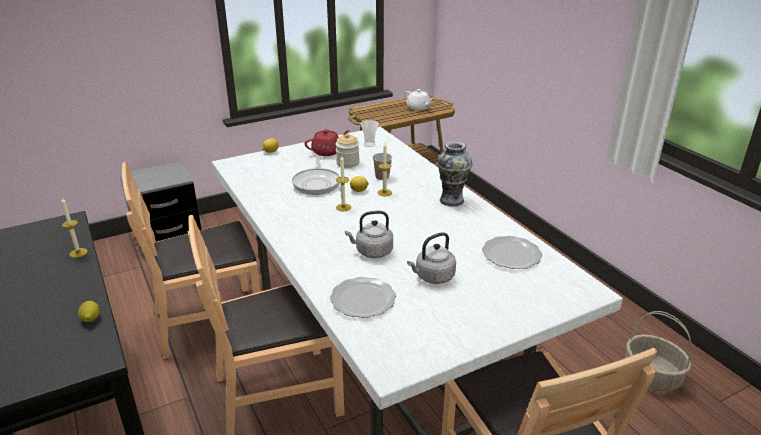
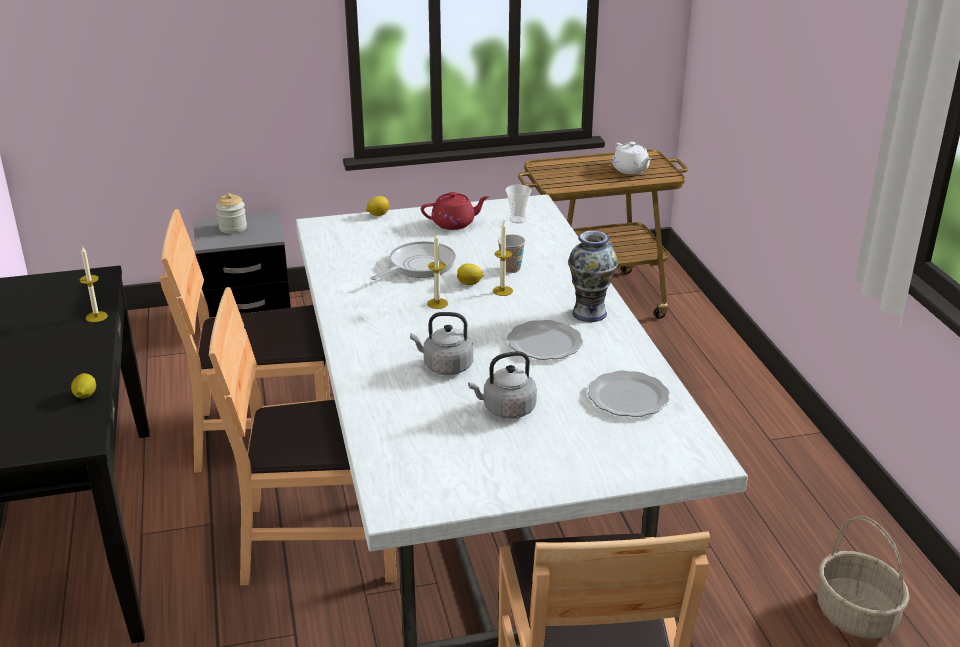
camera: 15 degrees right, 0 degrees up
(316, 183) = (418, 266): frying pan -> frying pan turned 150 degrees counterclockwise
(347, 163) = (474, 243): jar -> jar (233, 228)
(364, 299) = (404, 423): plate -> plate (546, 343)

